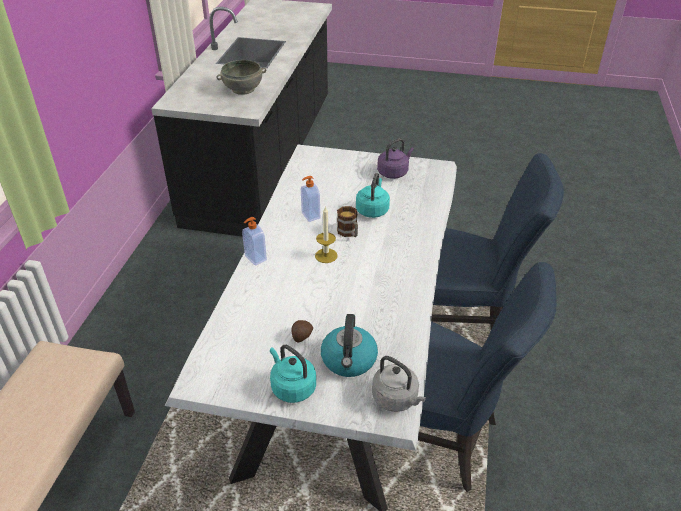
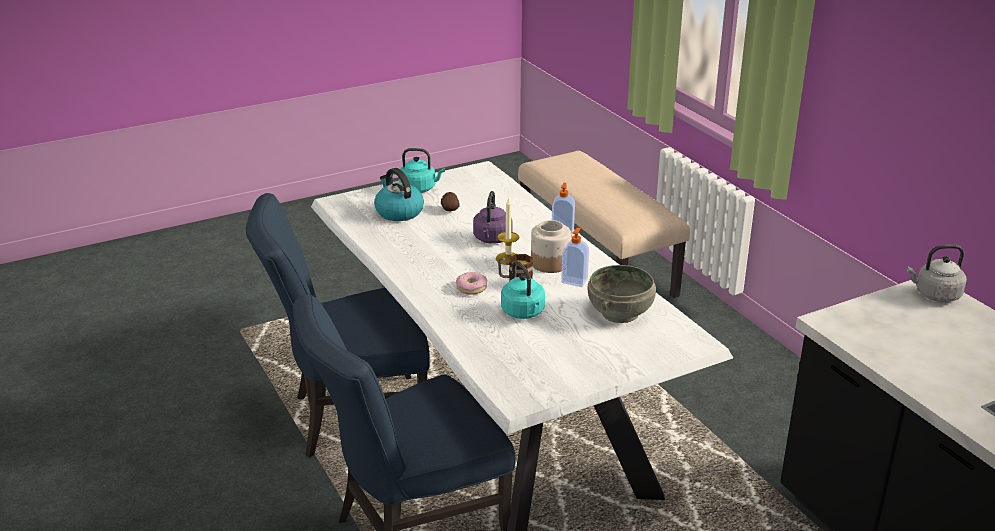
camera: 140 degrees right, 10 degrees down
(243, 89) = (913, 349): grey bowl -> grey bowl (620, 313)
(305, 237) = (549, 263): none -> jar
(382, 244) = (471, 288): none -> donut
(394, 172) = (561, 365): purple kettle -> purple kettle (492, 239)
(397, 399) = (343, 209): grey kettle -> grey kettle (935, 295)

